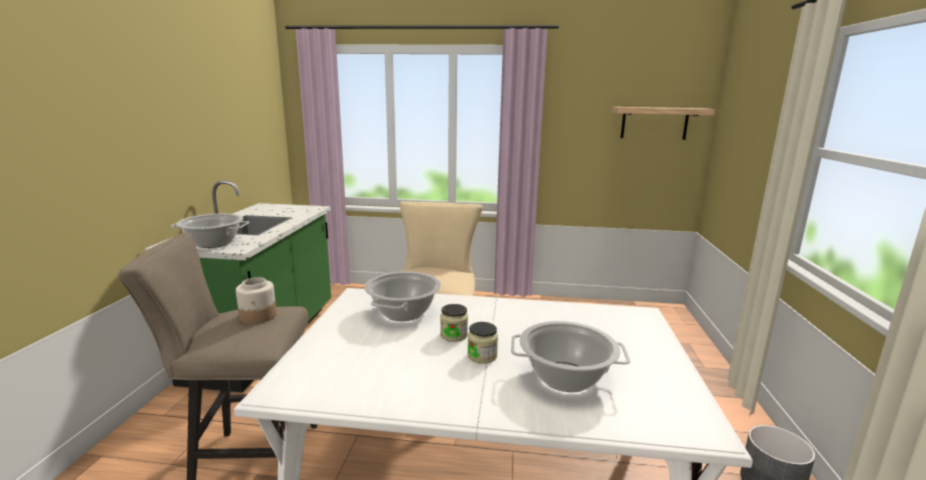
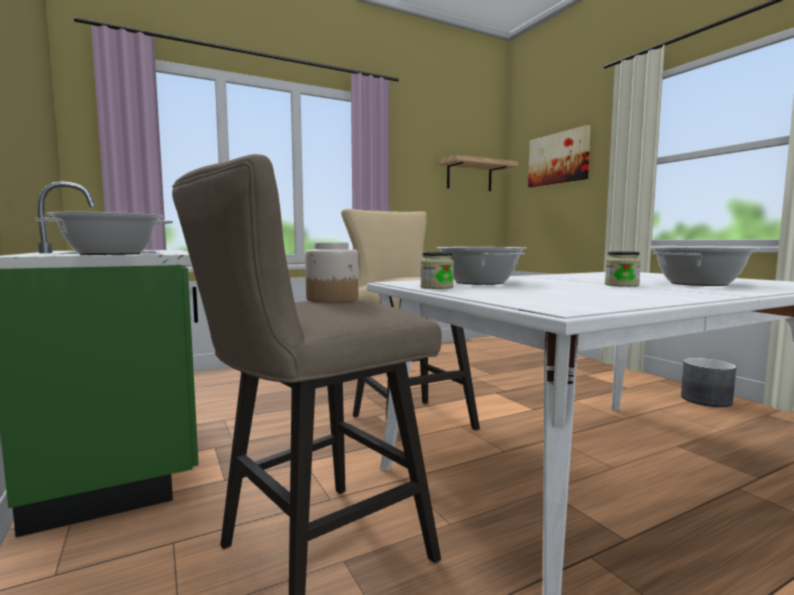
camera: 35 degrees left, 10 degrees down
(453, 335) = (564, 283): jar -> jar (436, 287)
(752, 115) = (558, 158): none -> picture

